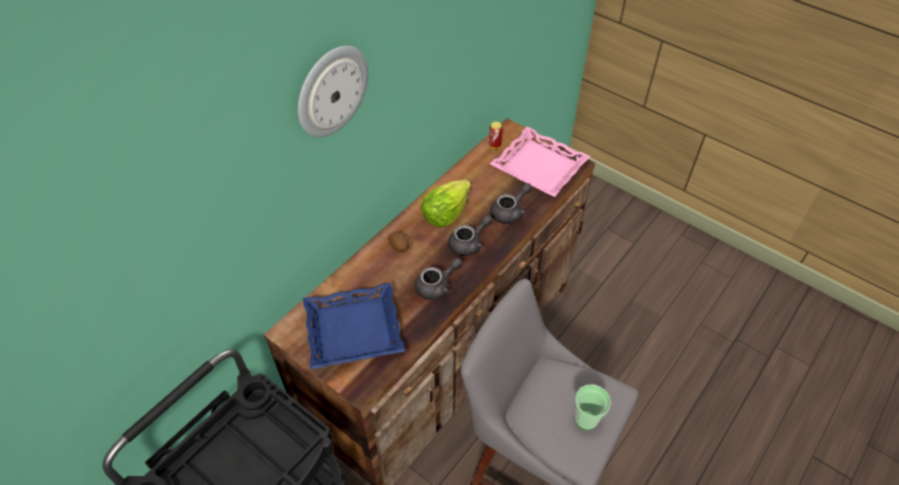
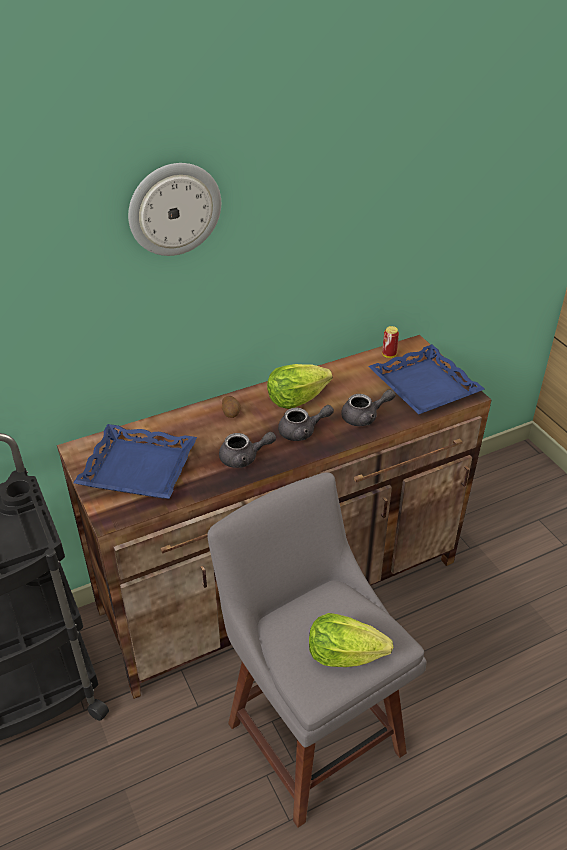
camera: 25 degrees right, 10 degrees down
(539, 167) = (425, 386): pink tray -> blue tray
(586, 419) = (344, 654): cup -> lettuce

